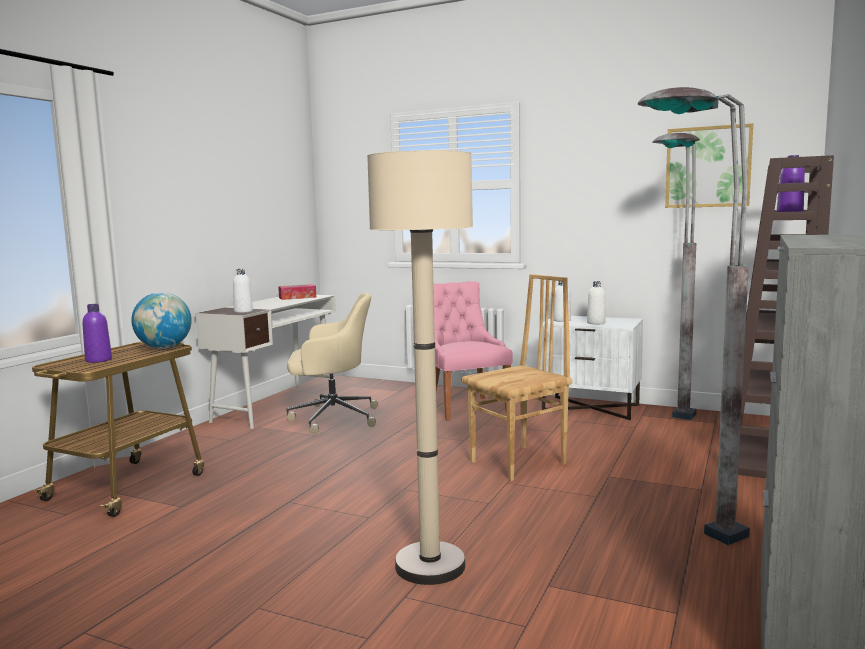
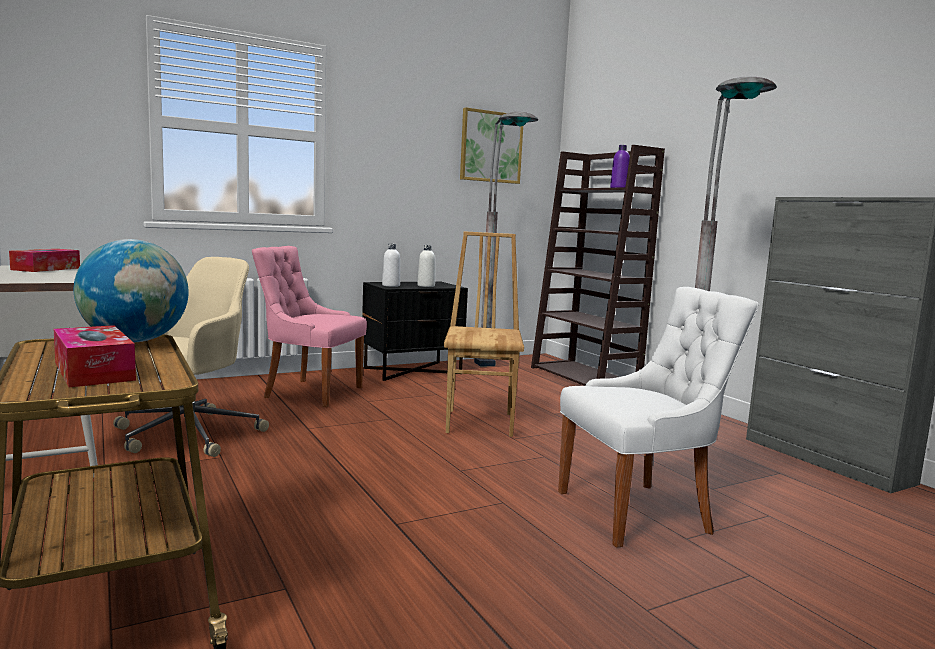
camera: 55 degrees left, 0 degrees up
(98, 360) = (94, 371): purple bottle -> tissue box
(243, 311) = (61, 286): white bottle -> none
(430, 566) = (638, 512): beige floor lamp -> white chair
(591, 407) = (412, 370): white nightstand -> black nightstand

